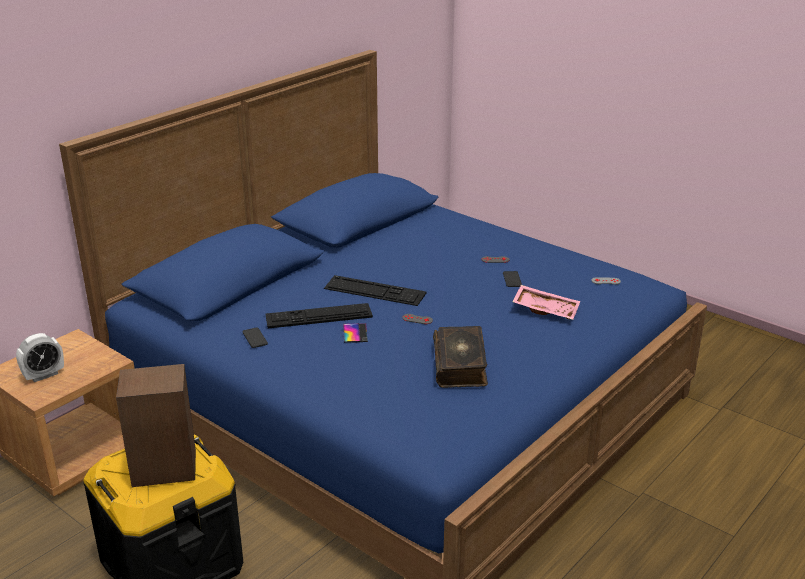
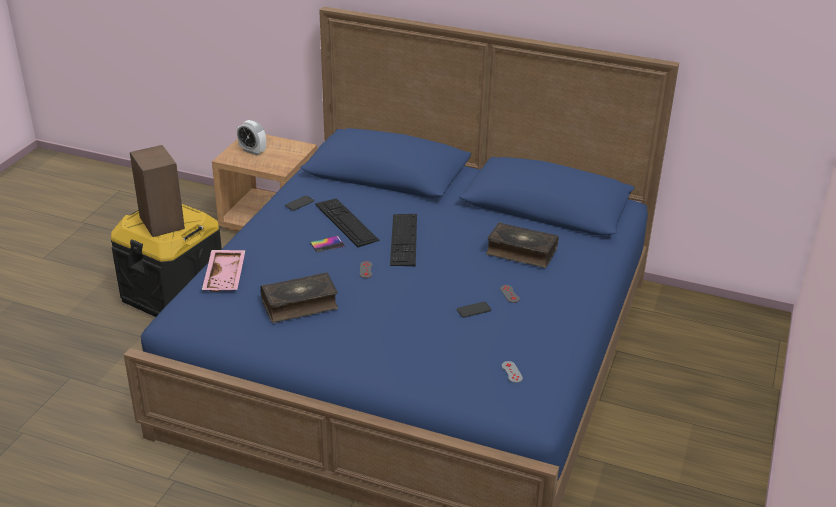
camera: 70 degrees right, 5 degrees up
(433, 242) = (521, 252): none -> book
(546, 309) = (425, 339): pink tray -> pink tray (226, 277)

